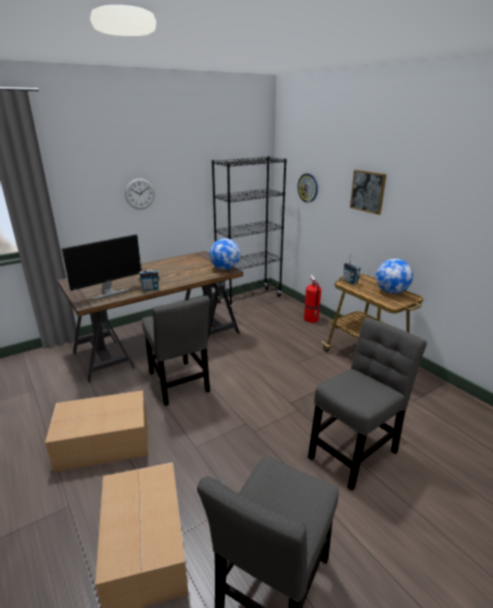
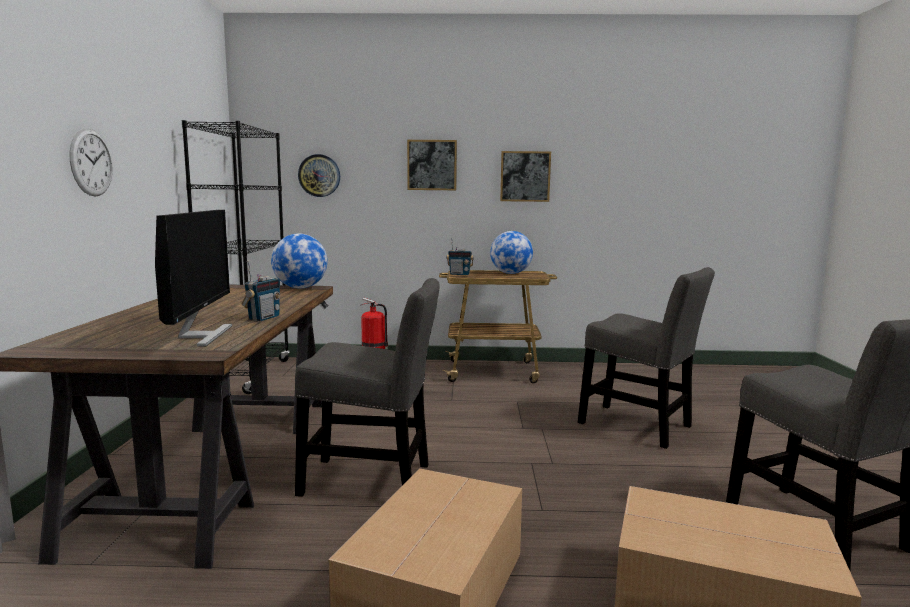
camera: 55 degrees left, 15 degrees down
(355, 451) = (640, 426): grey chair -> grey chair turned 135 degrees clockwise
(432, 213) = (525, 176): none -> picture

